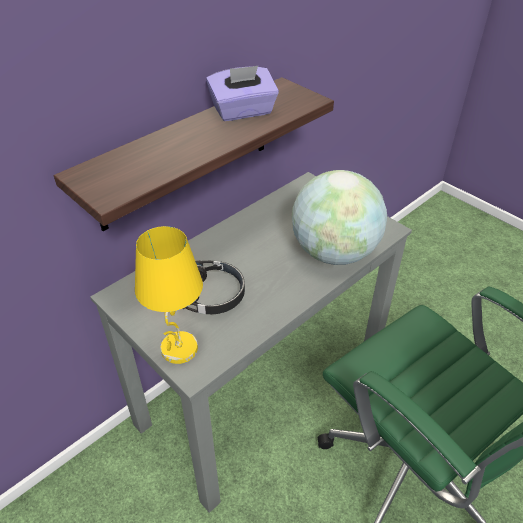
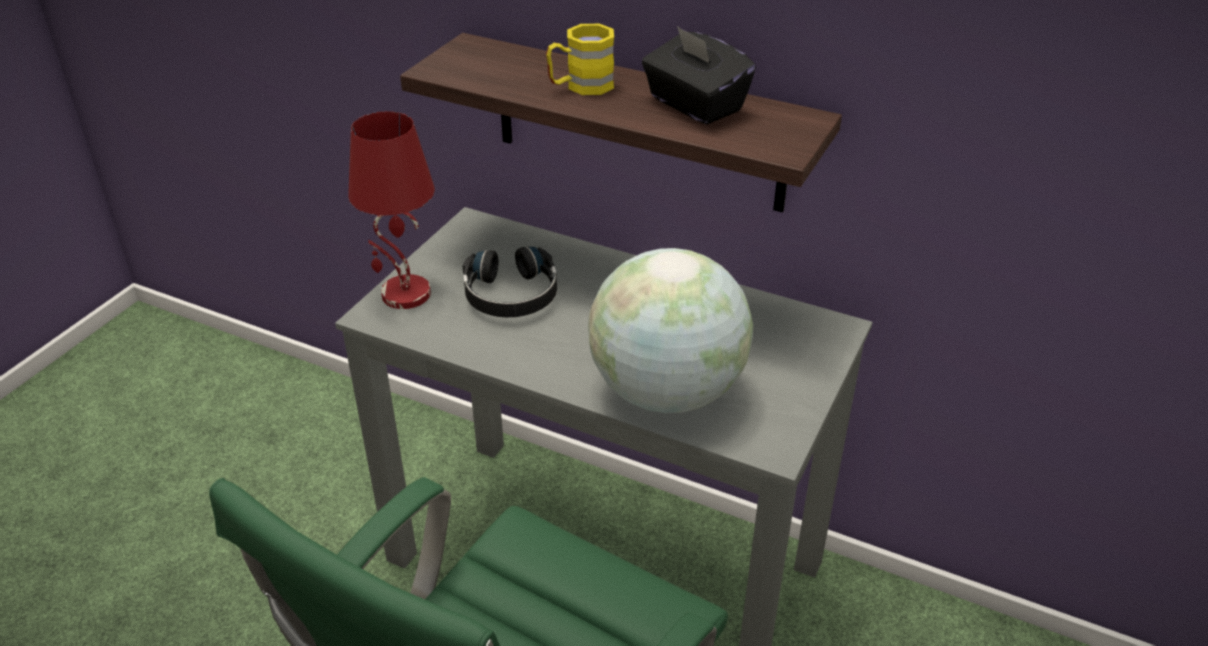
camera: 70 degrees right, 5 degrees down
(179, 349) = (404, 295): yellow table lamp -> red table lamp
(188, 143) = (580, 86): none -> yellow mug
(243, 112) = (694, 105): purple tissue box -> black tissue box

